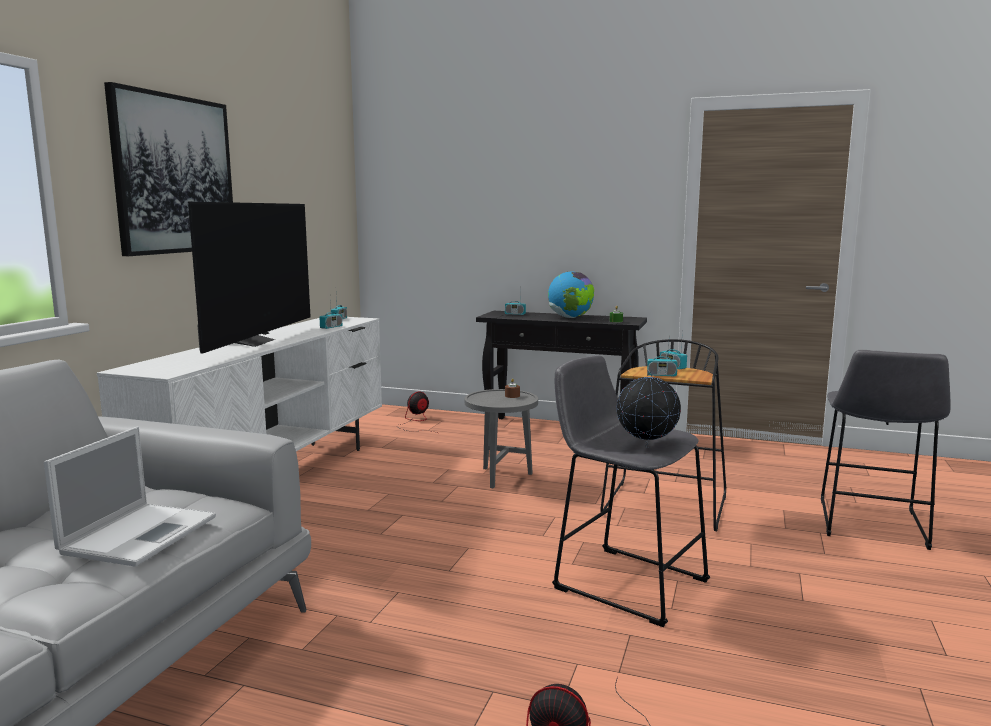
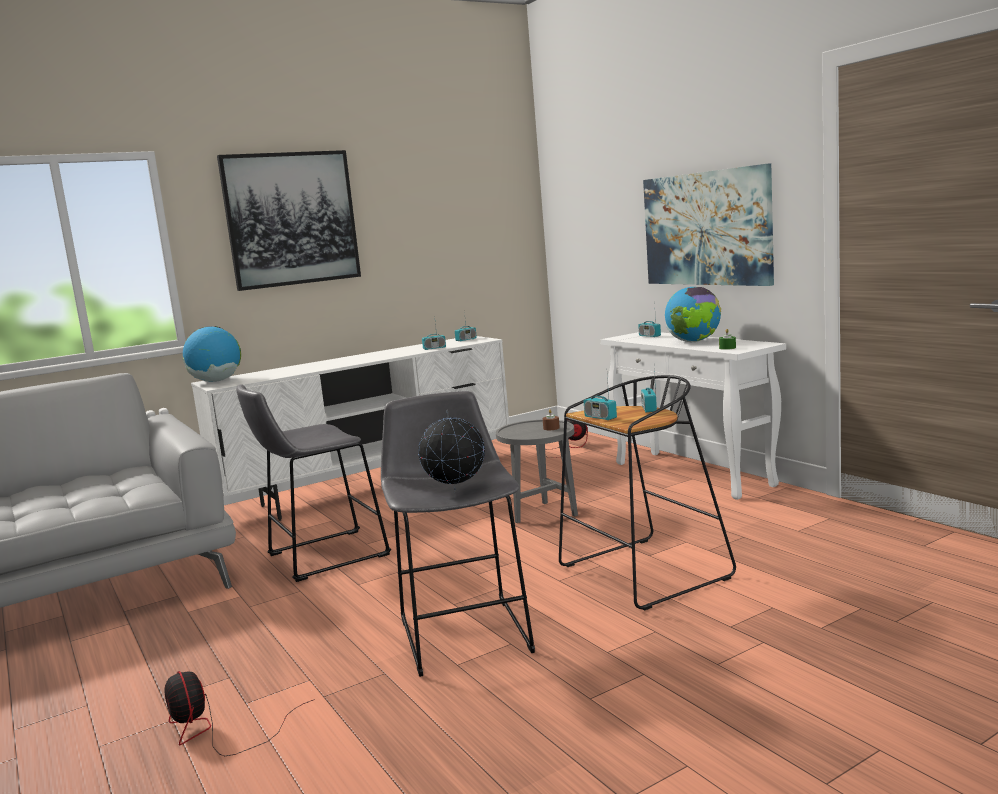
camera: 40 degrees right, 0 degrees up
(140, 368) = (216, 381): none -> globe
(141, 533) = (79, 499): laptop -> none
(252, 342) = (339, 361): television -> none
(560, 430) = (693, 474): black console table -> white console table
(566, 224) = (706, 228): none -> picture
(871, 525) = (851, 652): grey stool -> grey stool (321, 556)

